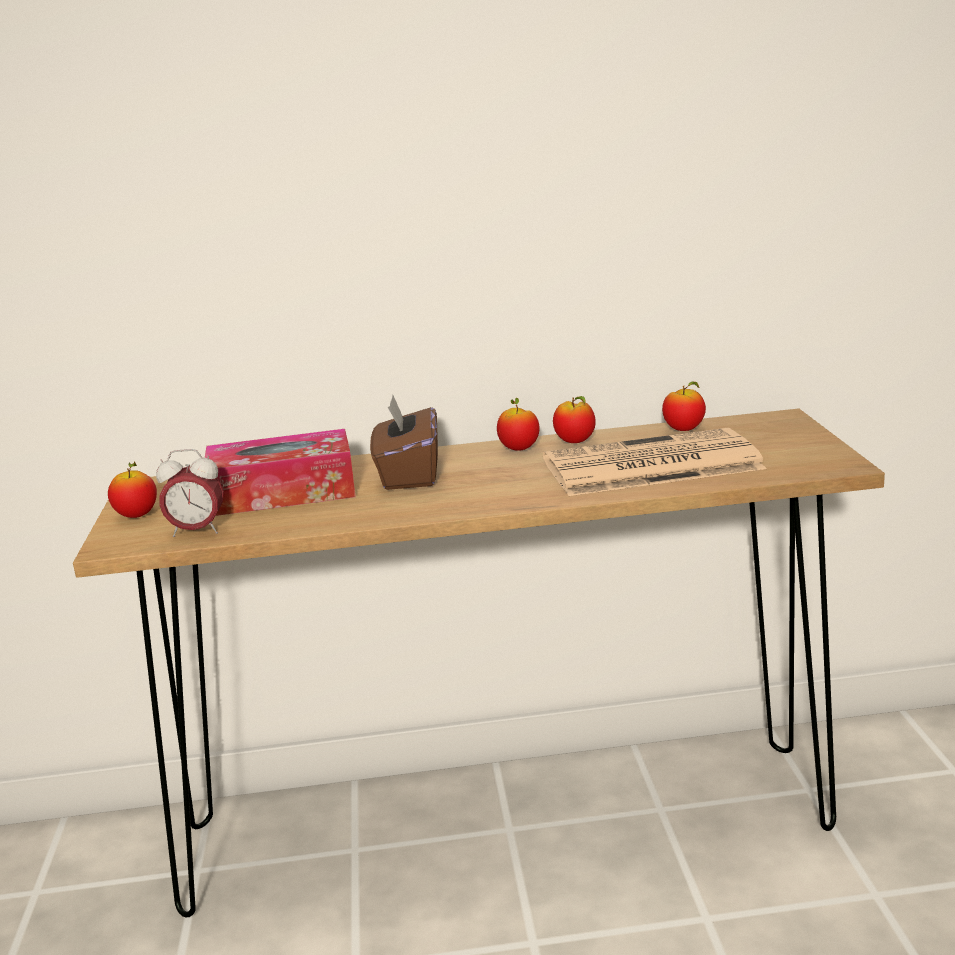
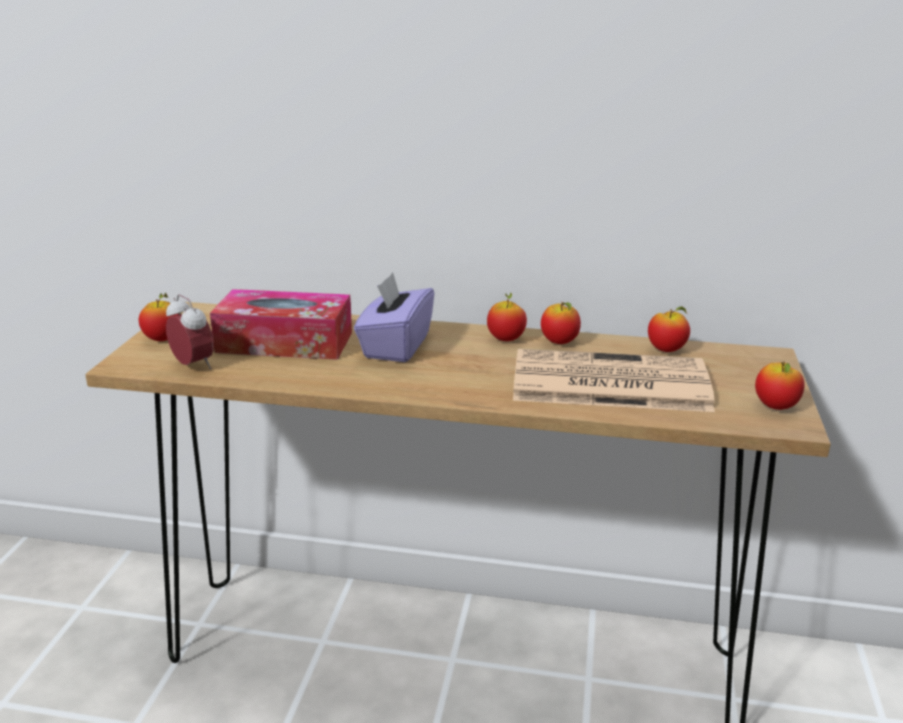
camera: 15 degrees right, 5 degrees up
(197, 531) = (193, 365): alarm clock -> alarm clock turned 150 degrees counterclockwise
(408, 475) = (395, 346): brown tissue box -> purple tissue box
(817, 455) = (775, 407): none -> apple

